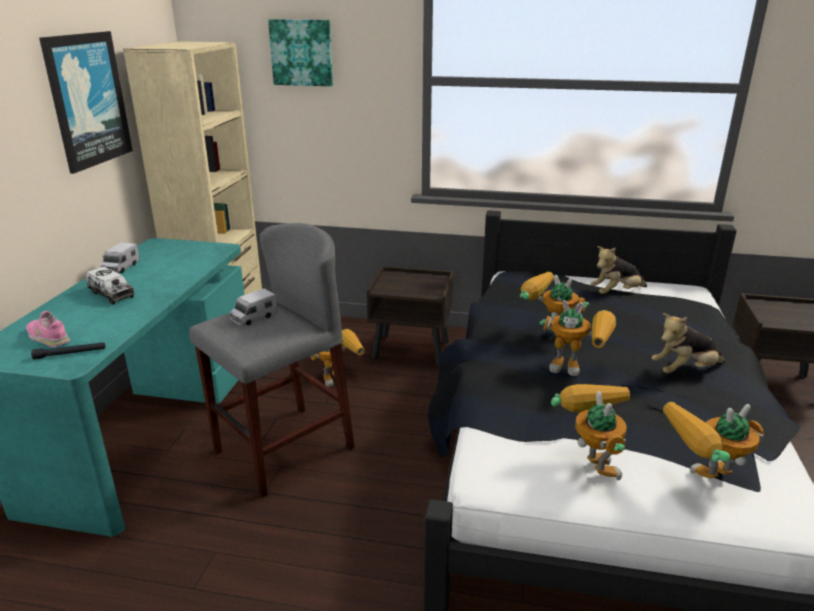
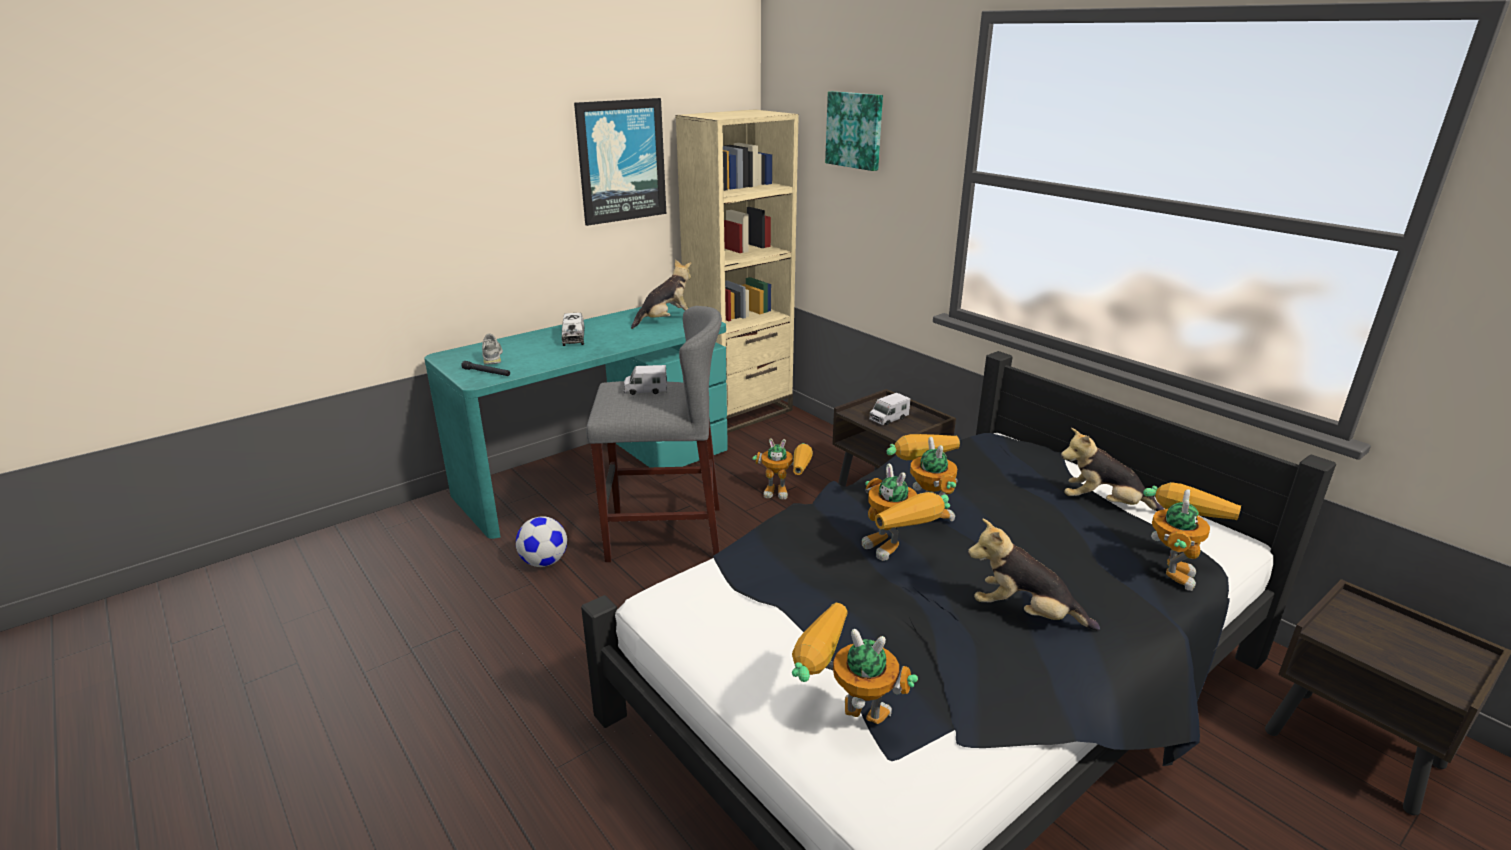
camera: 40 degrees right, 0 degrees up
(48, 337) = (493, 357): pink shoe -> grey shoe
(121, 268) = (611, 319): toy truck -> toy truck (888, 418)
(179, 255) = (665, 320): none -> plush toy
(203, 527) = (544, 562): none -> football
(589, 461) = (766, 637): toy robot -> toy robot (1171, 567)

